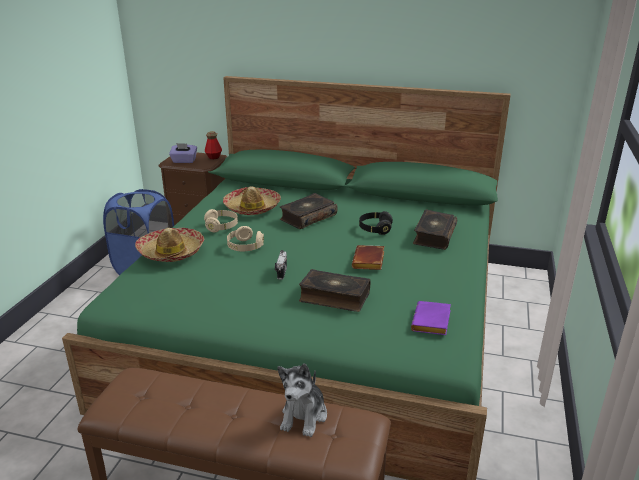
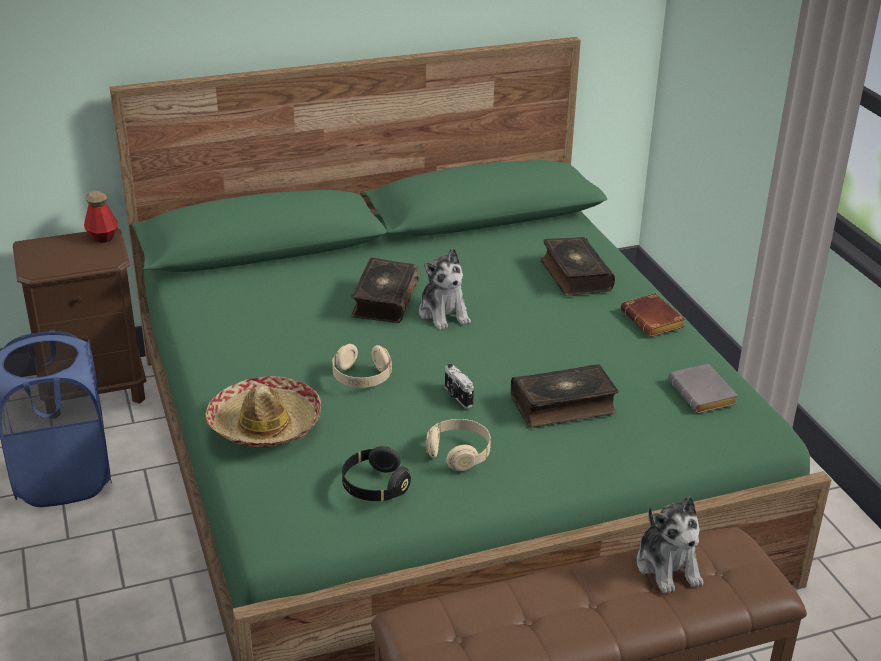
camera: 35 degrees left, 5 degrees up
(184, 161) = (60, 259): purple tissue box -> none
(221, 226) = (278, 357): beige headphones -> beige headphones (459, 454)
(252, 207) = (279, 310): hat -> none
(331, 233) = (444, 314): none -> plush toy
(369, 262) = (544, 340): brown book -> brown book (654, 321)
(375, 229) = (492, 289): black headphones -> black headphones (374, 487)
(432, 323) = (704, 395): purple book -> grey book

